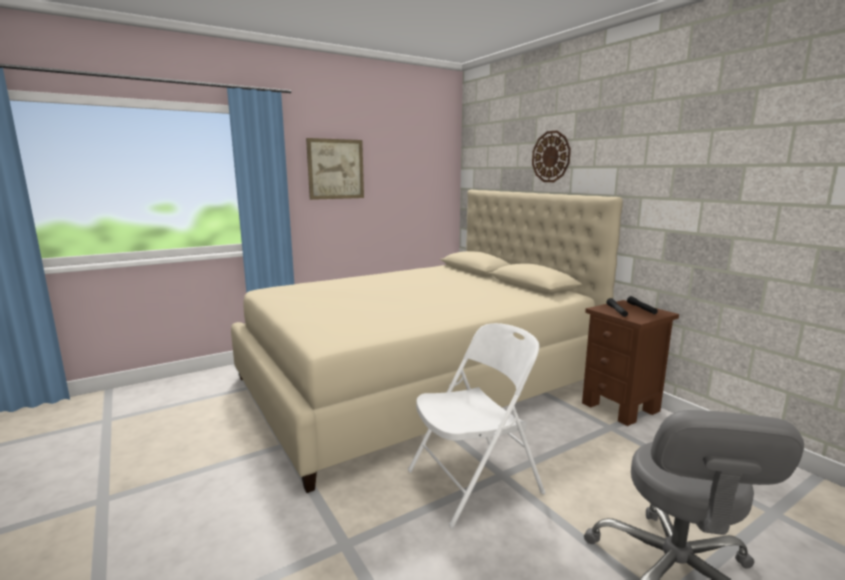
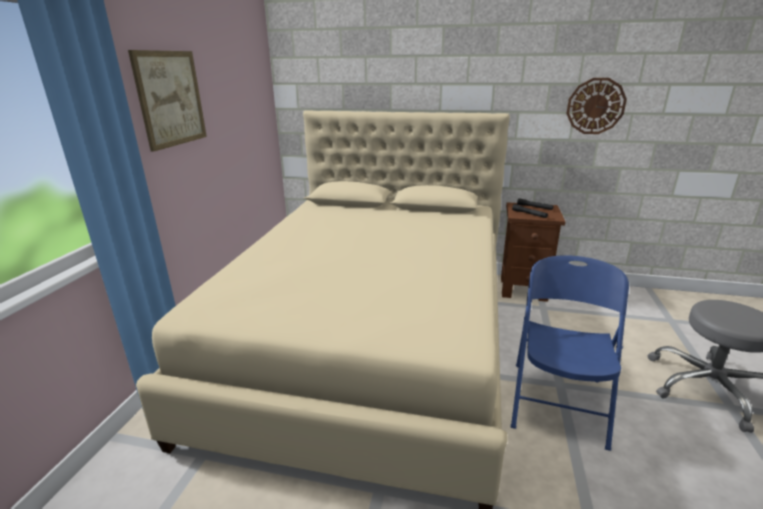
camera: 45 degrees left, 10 degrees up
(474, 482) = (558, 403): white chair -> blue chair
(551, 156) = (415, 73): wall clock -> wall clock (595, 106)

